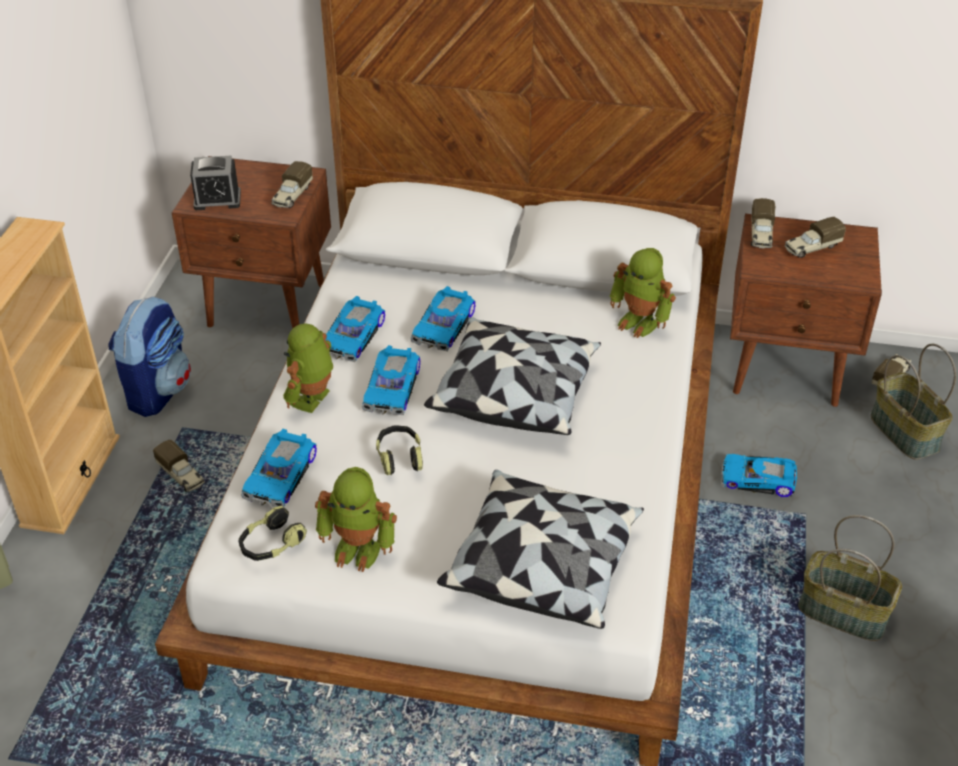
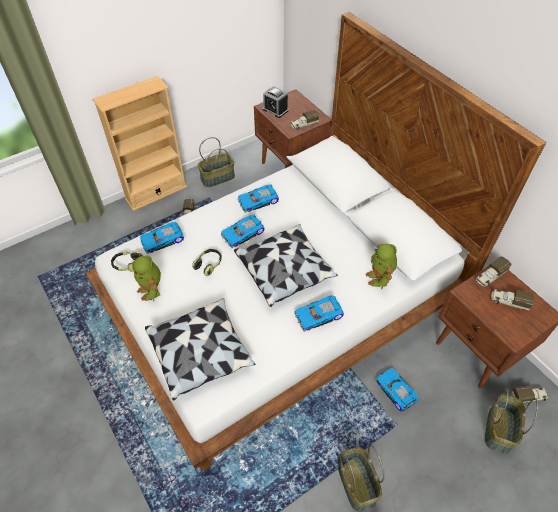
camera: 45 degrees right, 10 degrees up
(157, 391) = (217, 177): backpack -> basket
(312, 399) = (212, 217): toy robot -> none
(445, 326) = (296, 221): toy car -> toy car (319, 316)

